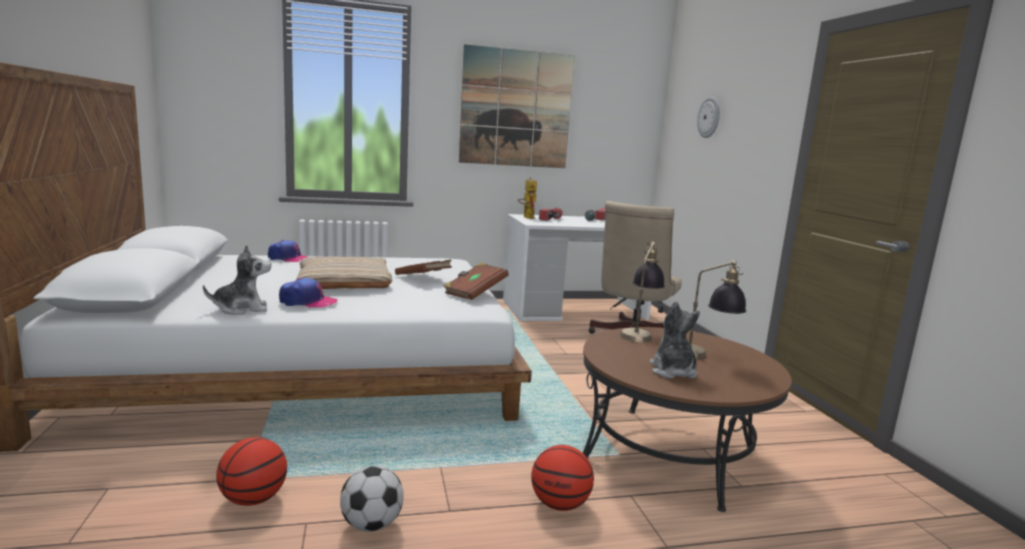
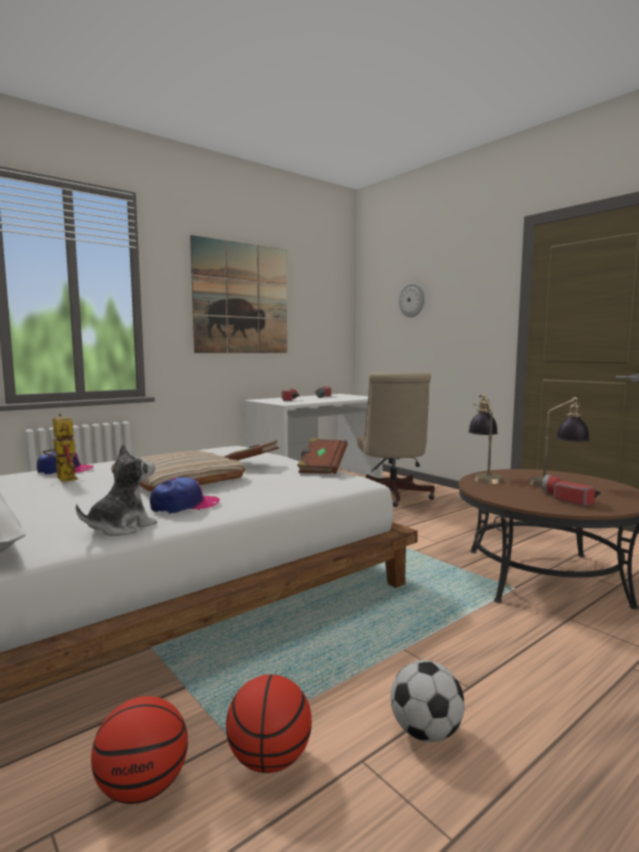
camera: 25 degrees left, 5 degrees down
(526, 217) = (266, 400): toy robot -> toy robot (63, 477)
(559, 504) = (537, 645): basketball -> basketball (143, 787)
(673, 372) = (566, 499): plush toy -> flashlight

